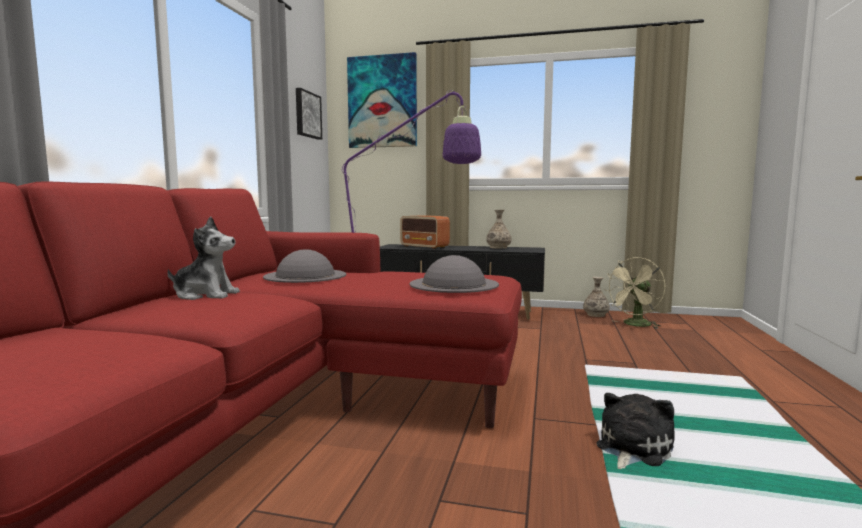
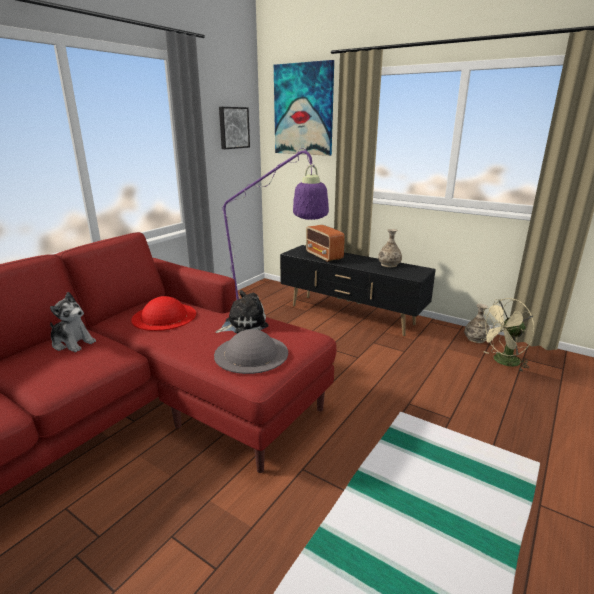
camera: 20 degrees right, 15 degrees up
(305, 275) = (164, 316): grey hat -> red hat
(631, 449) = (347, 528): plush toy -> plush toy (243, 324)

